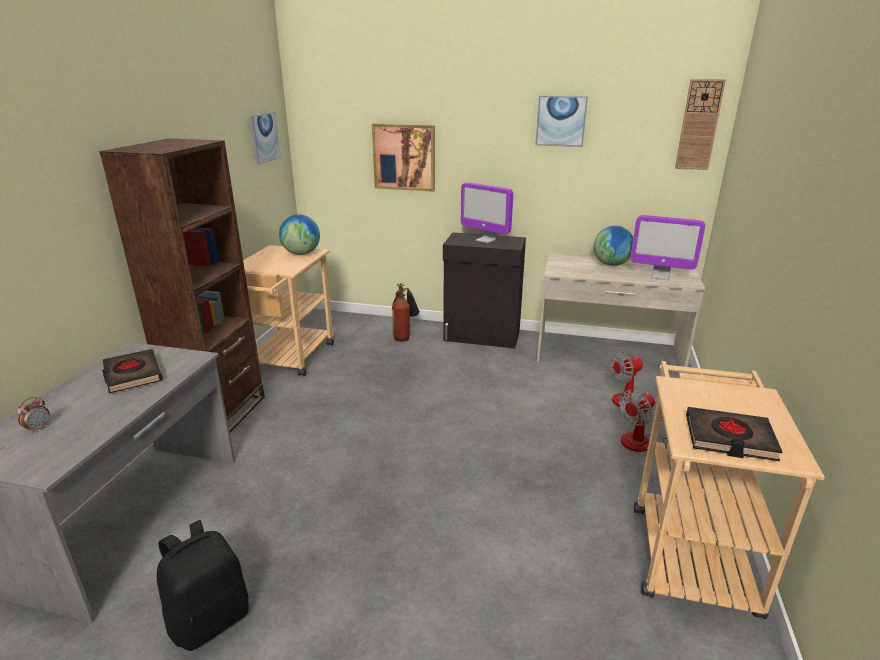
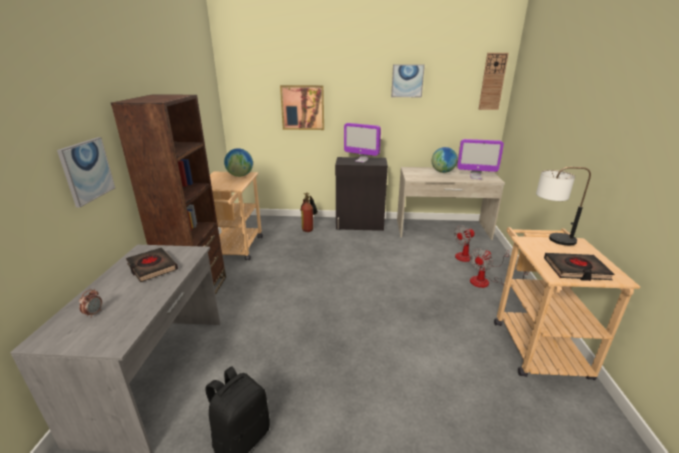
camera: 10 degrees left, 0 degrees up
(264, 137) = (206, 96): picture -> picture (87, 171)
(714, 386) = (549, 239): none -> table lamp

